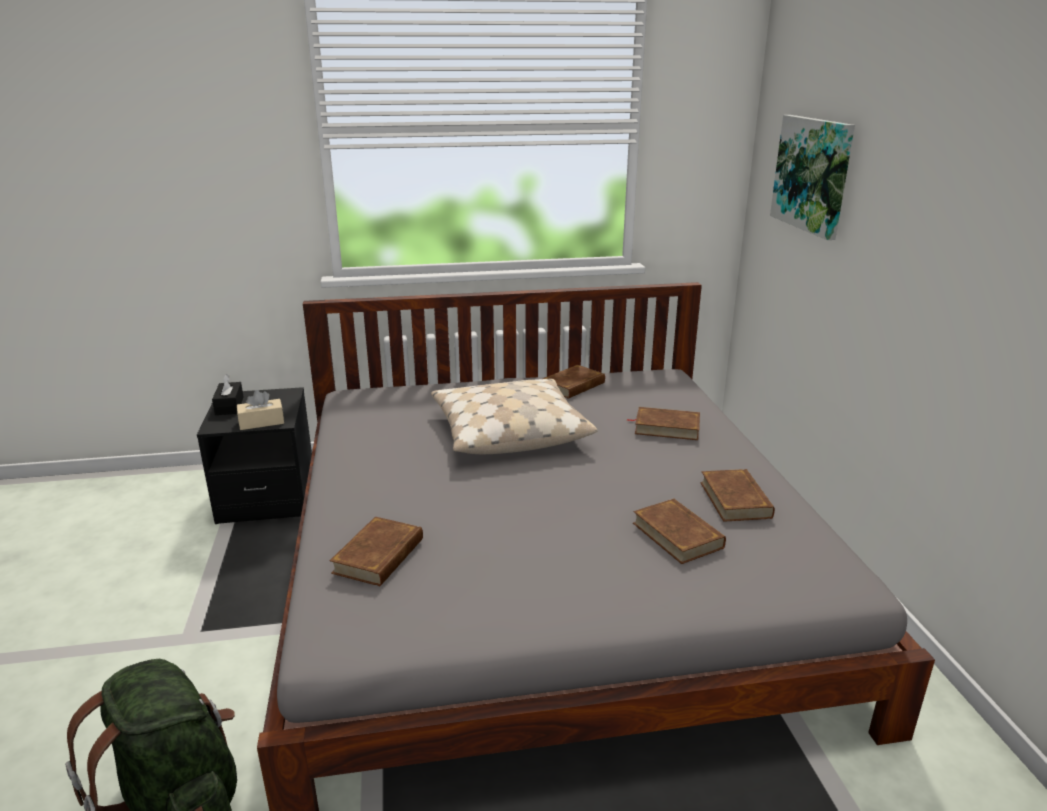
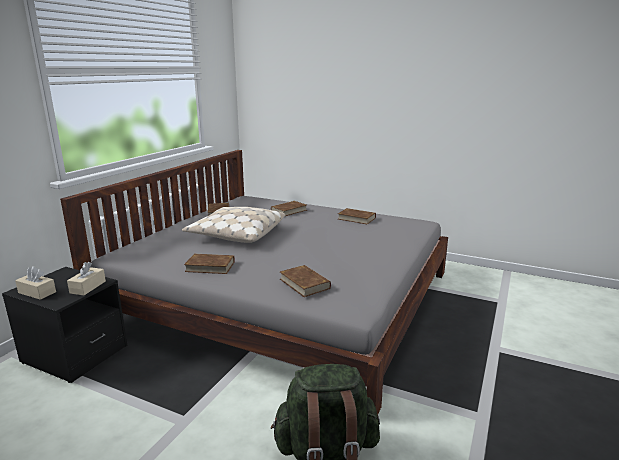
camera: 55 degrees left, 5 degrees down
(229, 406) = (37, 292): black tissue box -> beige tissue box
(677, 535) = (365, 232): brown book -> brown book (210, 266)
(813, 174) = (291, 87): picture -> none

